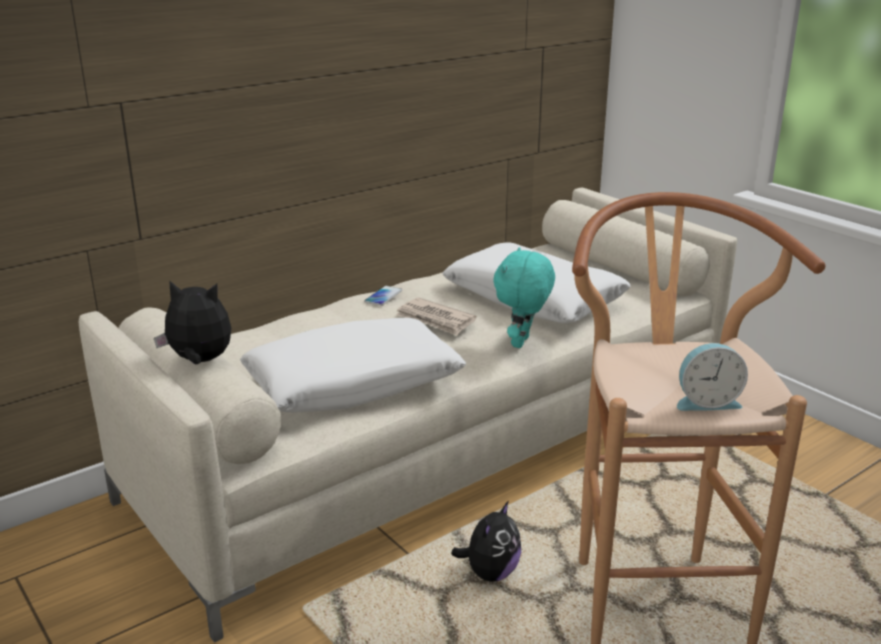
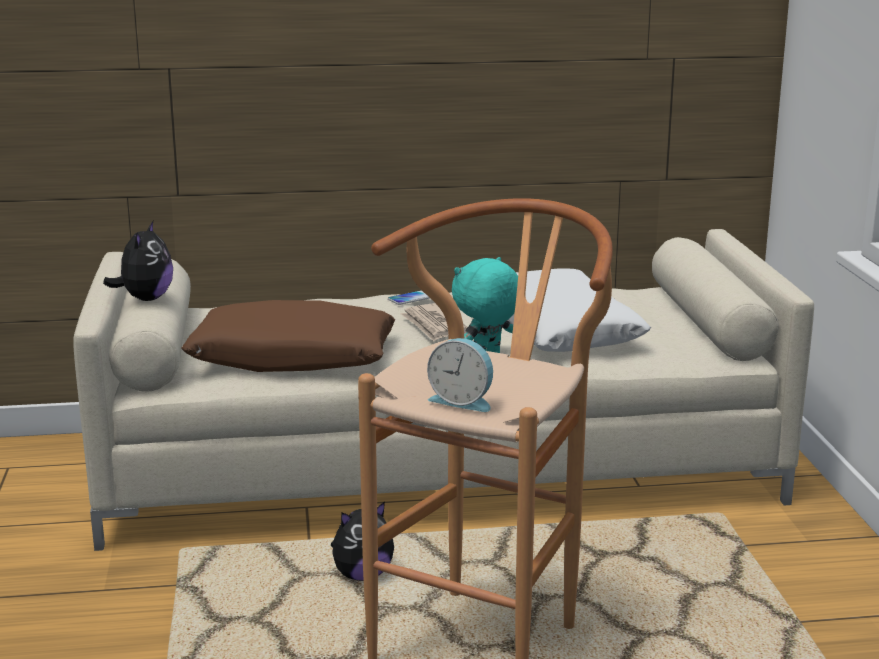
camera: 30 degrees right, 5 degrees down
(199, 361) = (145, 299): plush toy -> plush toy turned 60 degrees clockwise
(353, 384) = (292, 358): white pillow -> brown pillow

